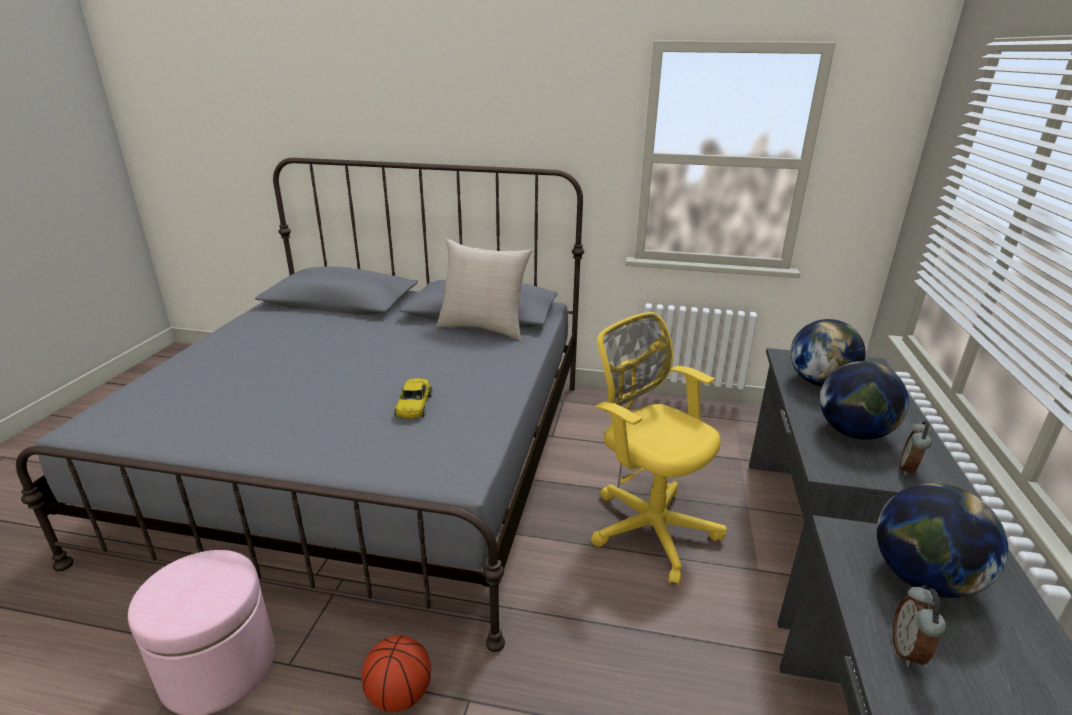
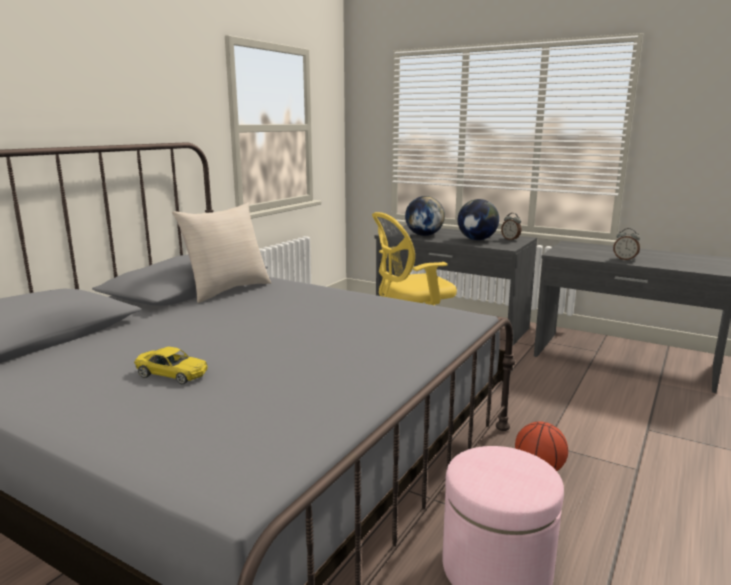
camera: 70 degrees left, 10 degrees down
(414, 405) = (352, 320): yellow toy car -> yellow toy car (172, 374)
(922, 579) = (585, 251): globe -> none

